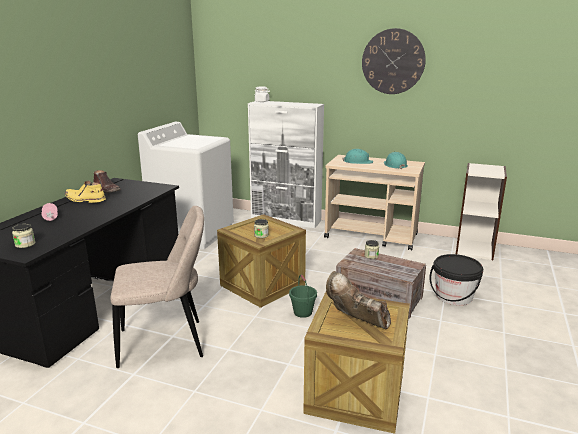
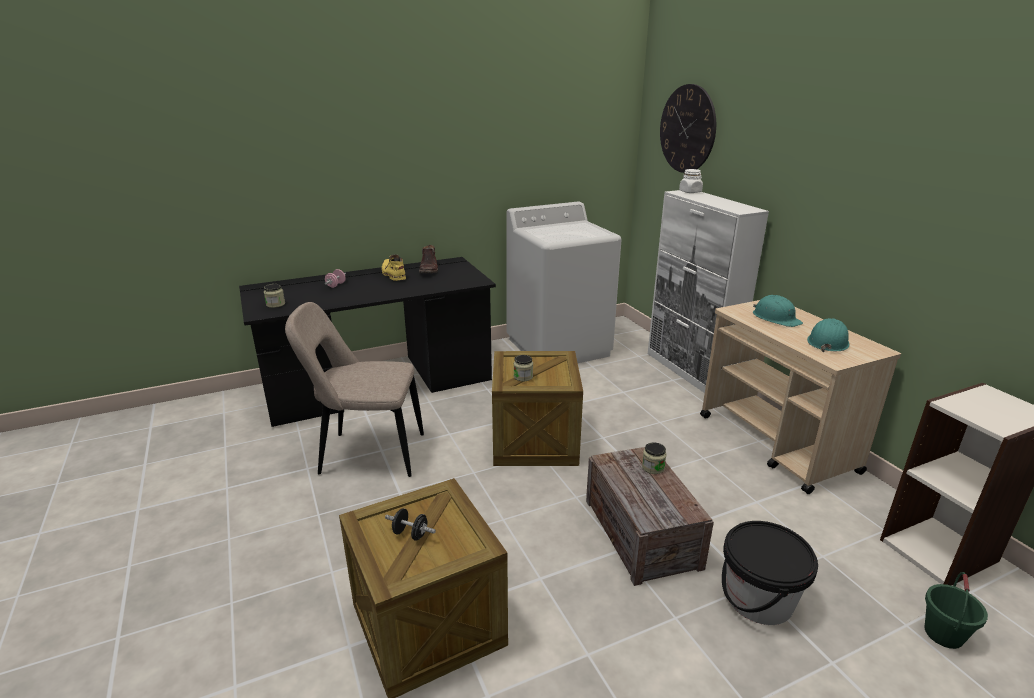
camera: 45 degrees right, 5 degrees up
(166, 343) = (367, 454): beige chair -> beige chair turned 150 degrees clockwise
(303, 312) = (524, 497): green bucket -> green bucket (943, 634)
(356, 322) = (410, 534): brown boot -> black dumbbell
(393, 61) = (886, 155): wall clock -> wall clock (687, 129)

